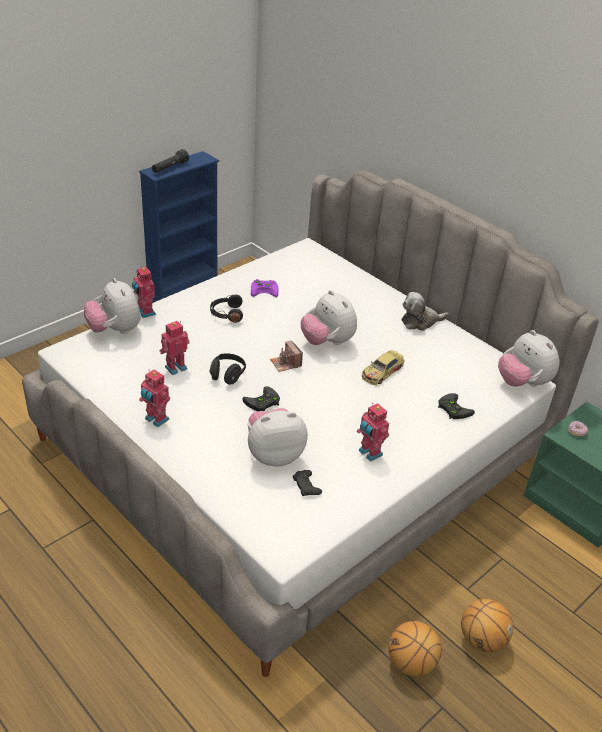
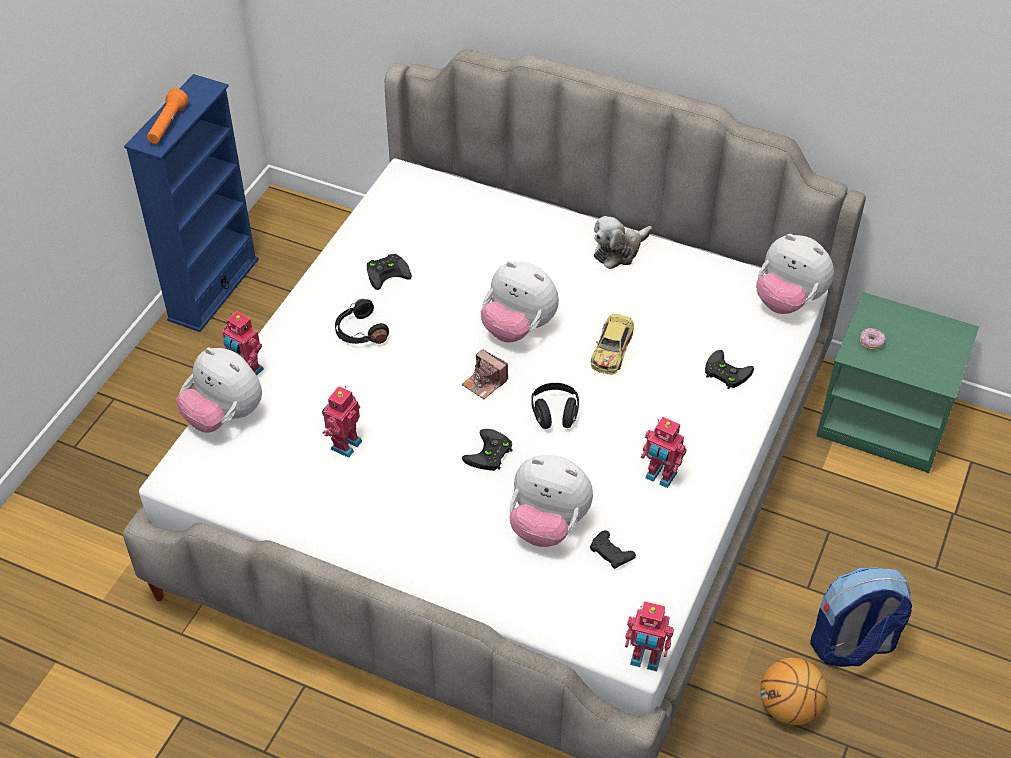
camera: 20 degrees left, 10 degrees up
(156, 420) = (370, 533): toy robot -> toy robot (645, 660)
(170, 168) = (167, 125): black flashlight -> orange flashlight
(227, 375) = (420, 430): black headphones -> black headphones (555, 414)
(265, 290) = (388, 272): purple game controller -> black game controller
(274, 454) = (548, 525): plush toy -> plush toy turned 120 degrees counterclockwise
(481, 639) = (852, 645): basketball -> backpack

